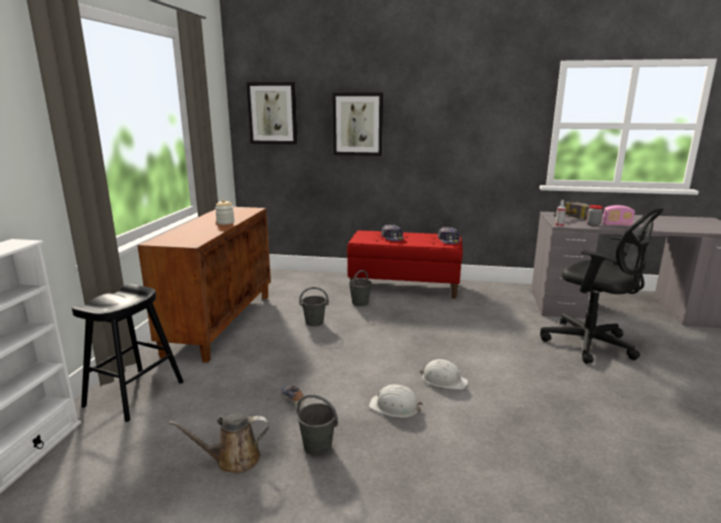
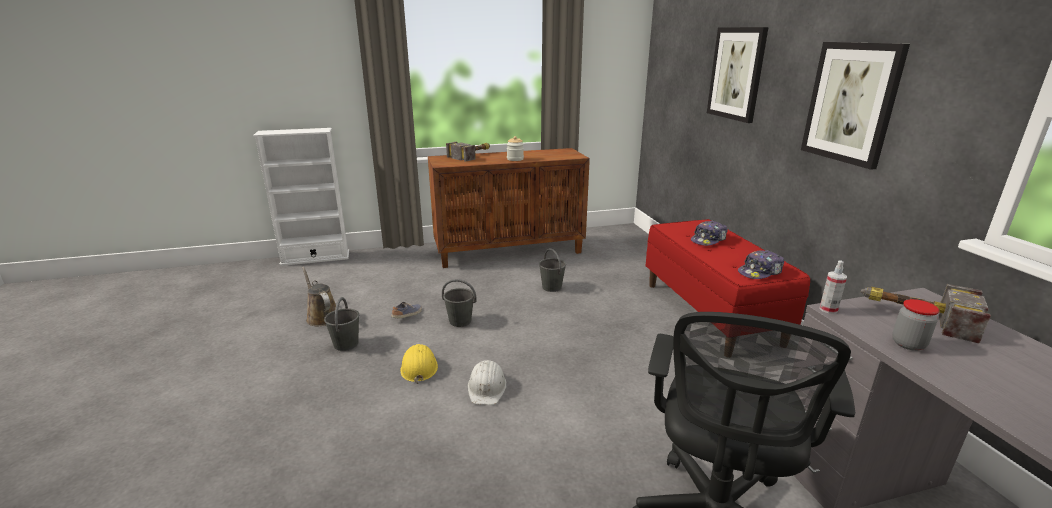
camera: 65 degrees right, 5 degrees up
(134, 394) = (386, 261): black stool -> none
(178, 231) = (473, 155): none -> hammer
(272, 113) = (674, 53): picture -> picture (851, 103)
(360, 303) = (625, 298): grey bucket -> grey bucket (460, 321)
(395, 407) = (419, 367): white hard hat -> yellow hard hat
(617, 225) = (967, 374): radio -> none

